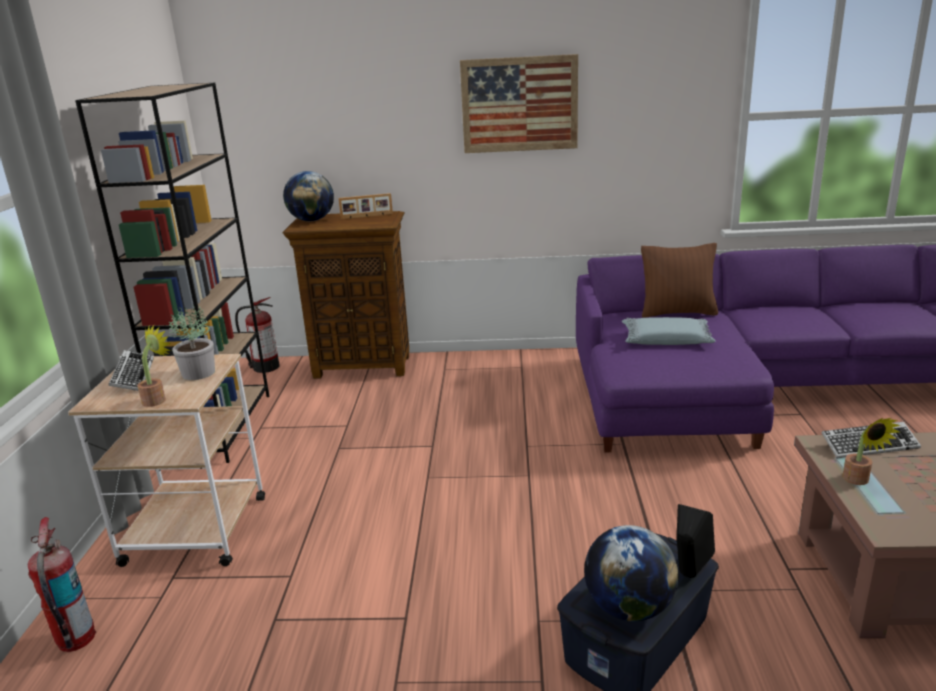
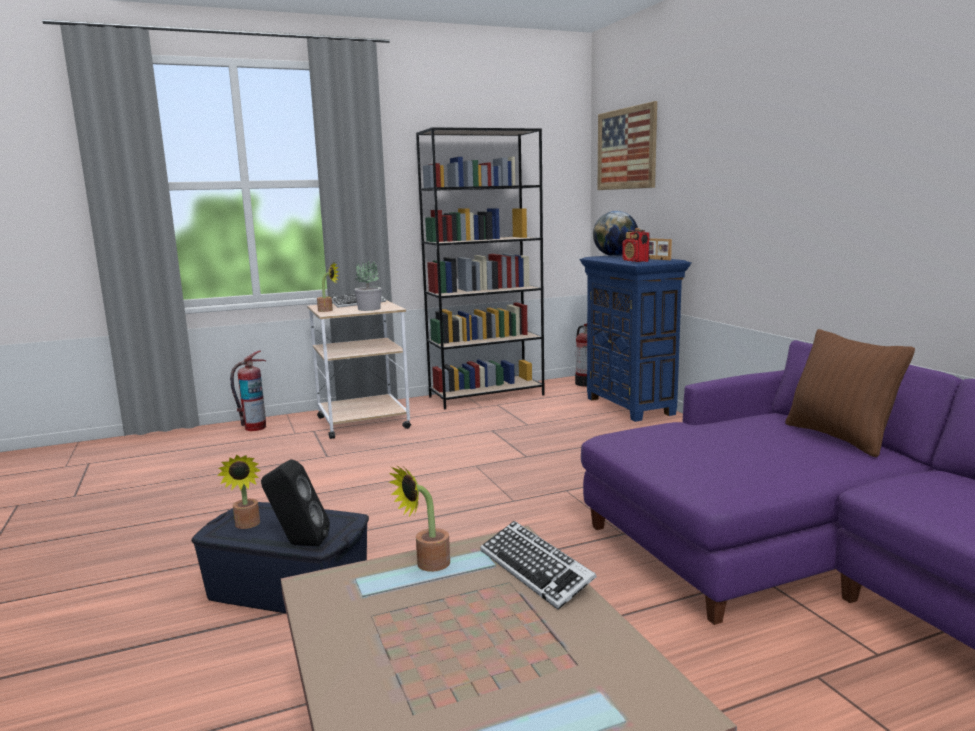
camera: 65 degrees right, 10 degrees down
(364, 366) = (631, 406): brown cabinet -> blue cabinet
(376, 222) = (635, 261): none -> radio
(519, 104) = (794, 148): picture -> picture (626, 149)
(628, 608) = (247, 525): globe -> potted plant
(666, 337) = (737, 440): blue pillow -> none

